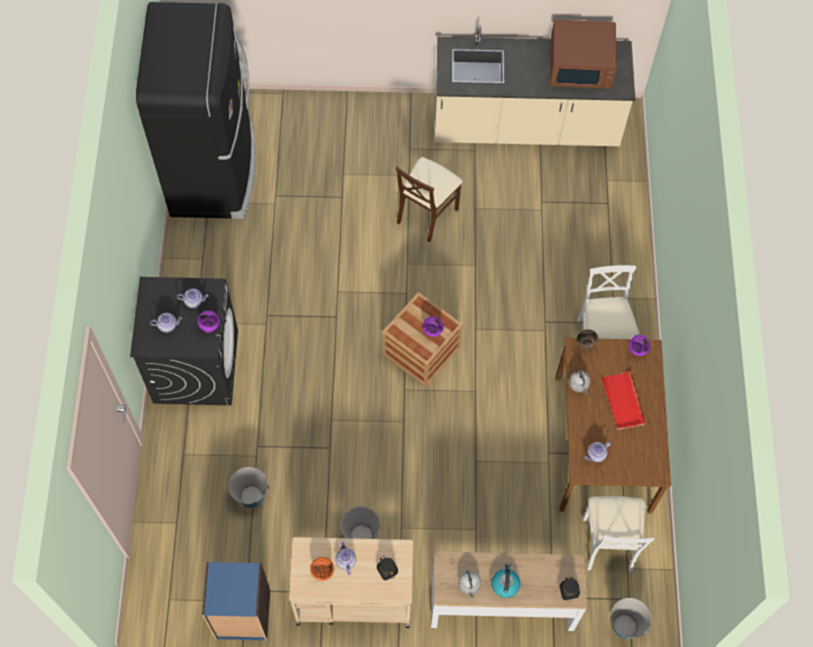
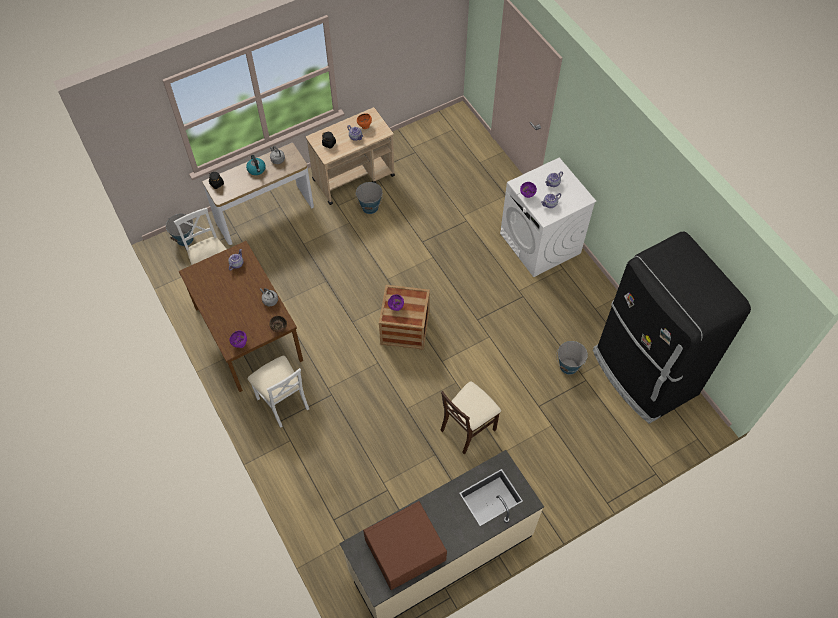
camera: 150 degrees right, 5 degrees down
(196, 365) = (540, 243): black washing machine -> white washing machine
(242, 615) = (408, 141): blue bookcase -> none
(251, 496) = (448, 194): bucket -> bucket (568, 366)
(426, 214) = (468, 428): beige chair -> beige chair turned 135 degrees counterclockwise
(622, 401) = (234, 305): red tray -> none

